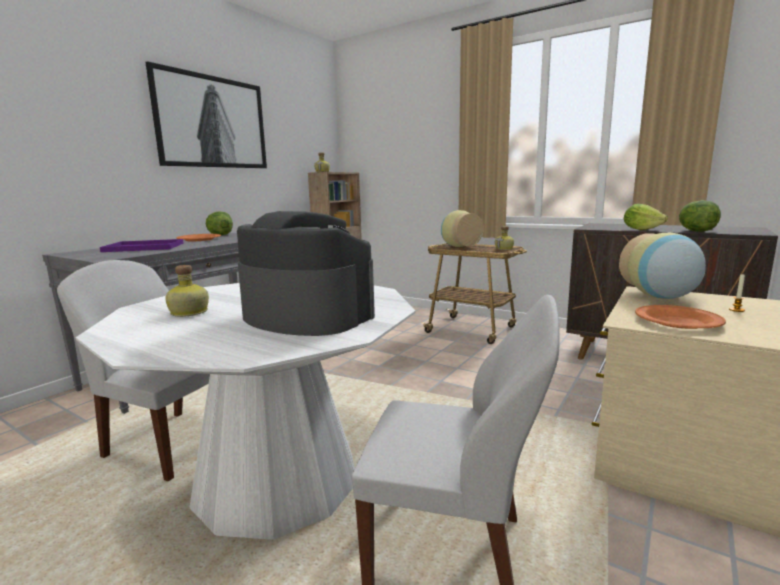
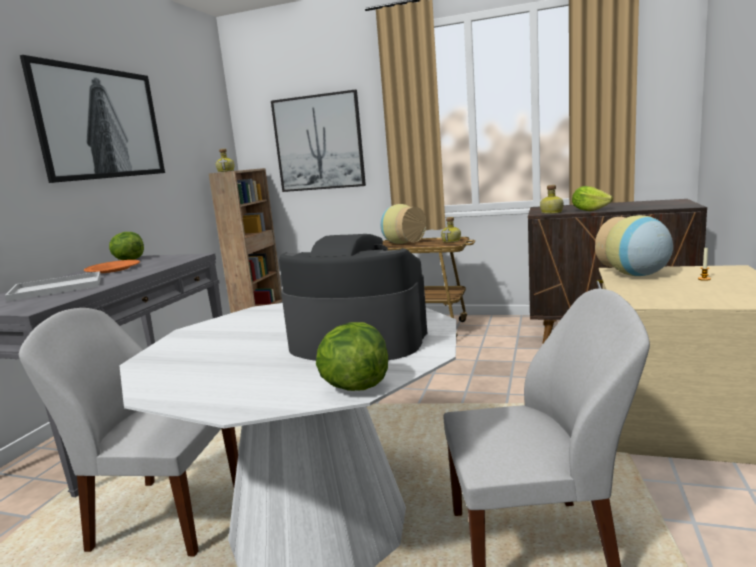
camera: 15 degrees left, 0 degrees up
(146, 247) = (59, 287): purple tray -> white tray
(188, 313) = (217, 358): bottle -> bottle (551, 212)
(404, 152) = (318, 143): none -> picture
(678, 321) = (669, 296): orange plate -> none
(695, 231) = (638, 208): lettuce -> lettuce (354, 386)

